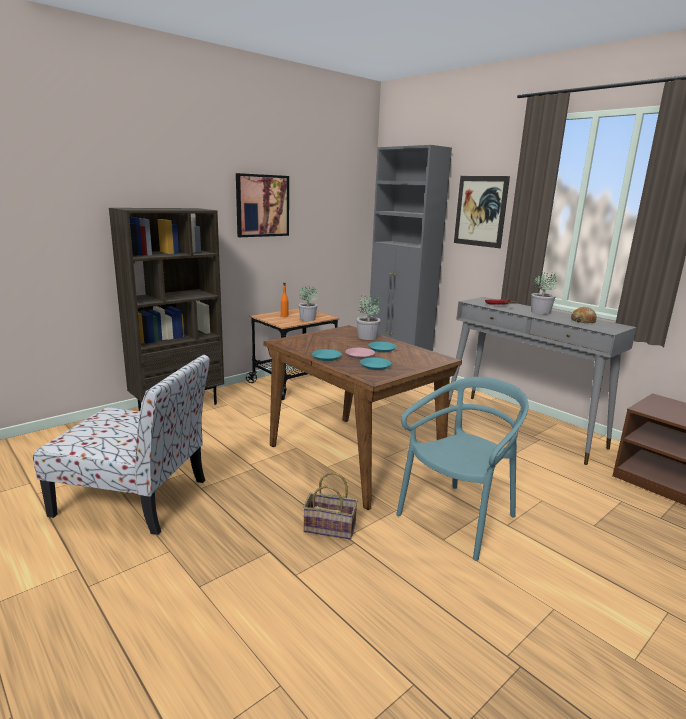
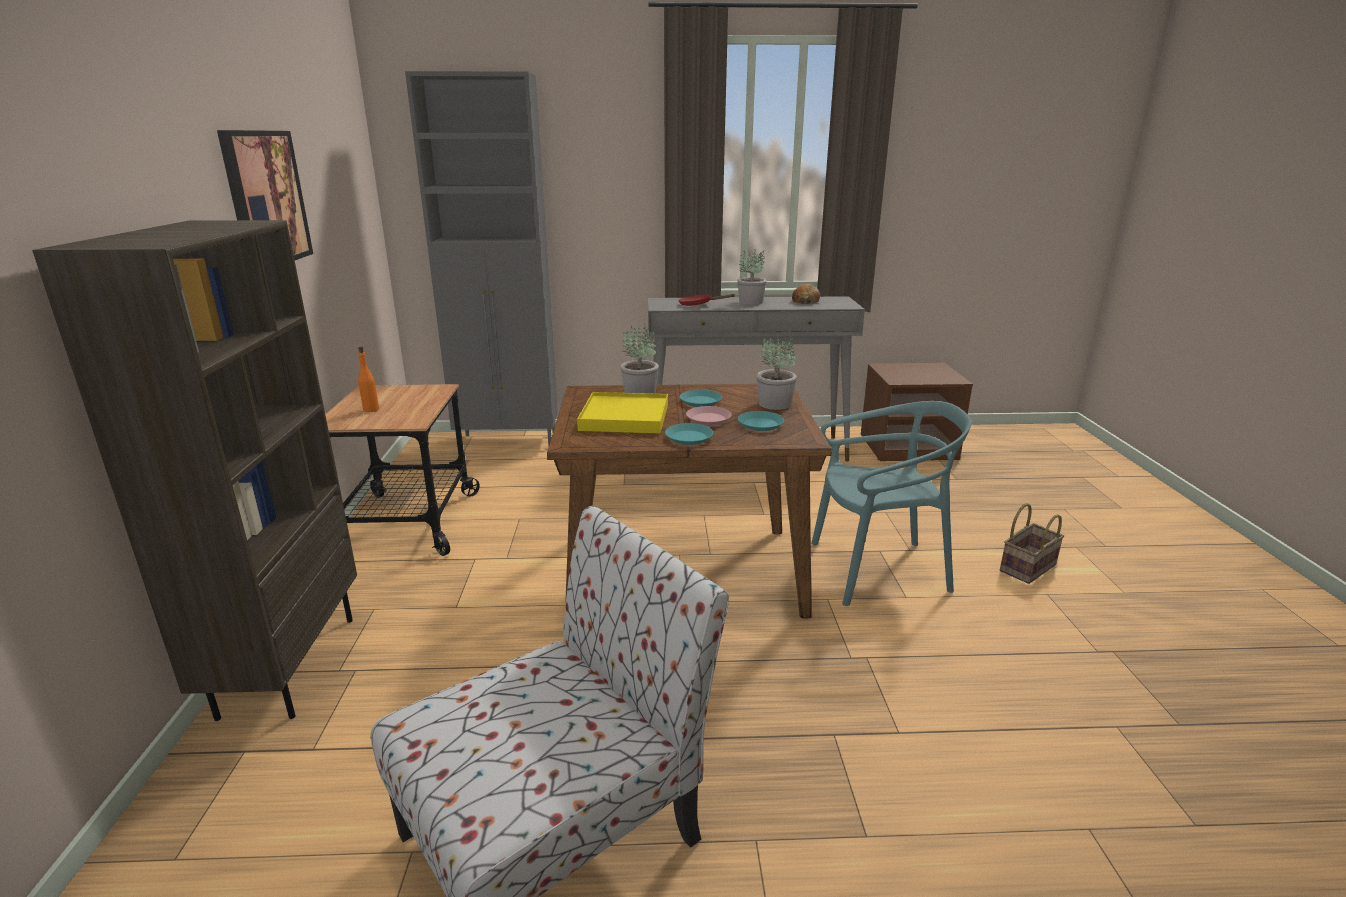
camera: 50 degrees left, 5 degrees up
(308, 319) = (421, 401): potted plant -> potted plant (775, 404)
(329, 342) = (624, 417): none -> yellow tray
(331, 527) = (823, 661): basket -> basket (1027, 566)
(458, 519) = (877, 570): turquoise chair -> turquoise chair turned 90 degrees clockwise
(480, 211) = (601, 175): picture -> none

